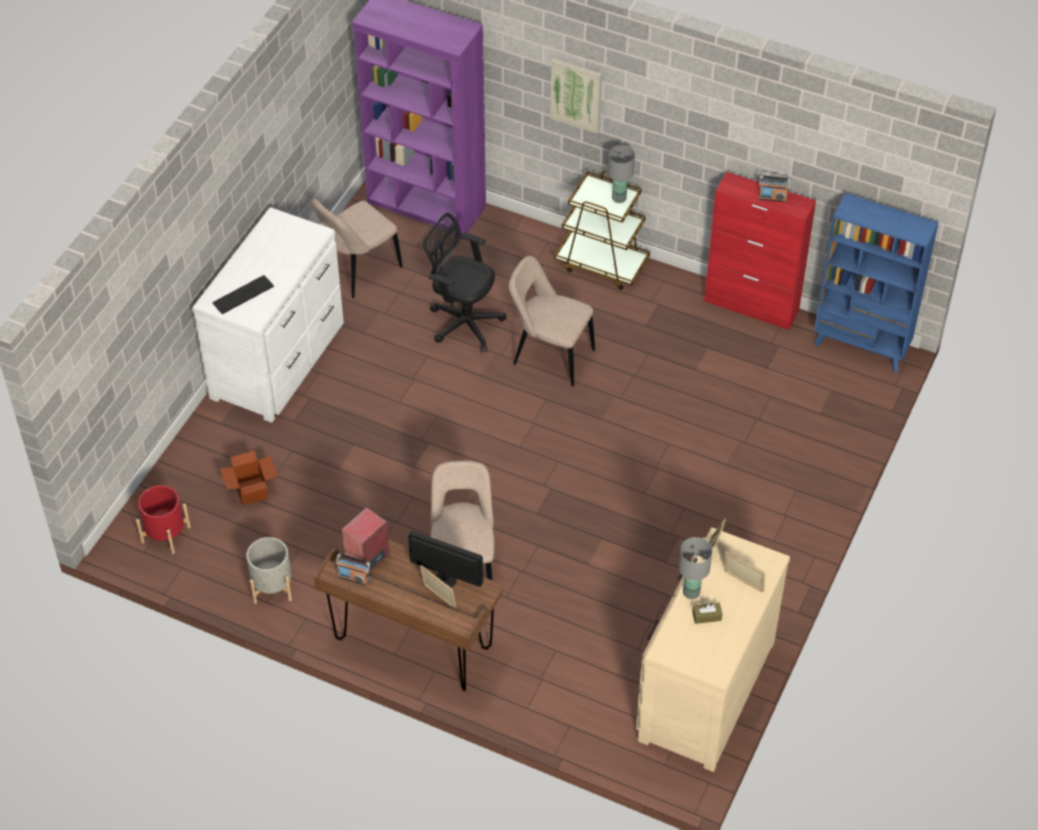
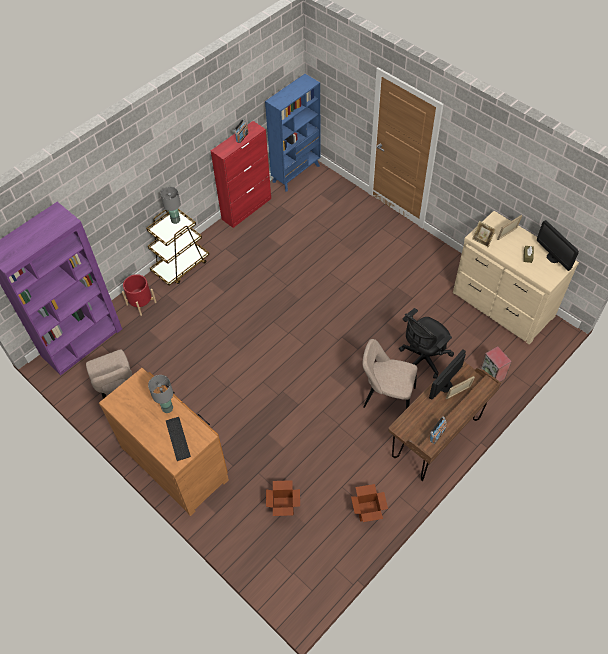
camera: 70 degrees left, 5 degrees up
(166, 534) = (301, 572): red planter -> red planter (141, 303)
(272, 586) = (368, 511): grey planter -> cardboard box
(280, 360) = (175, 462): white dresser -> brown dresser
(367, 559) = (418, 426): speaker -> speaker (492, 375)
(463, 322) = (192, 348): black office chair -> black office chair (422, 360)
(550, 356) = (241, 310): beige chair -> none
(576, 94) = (122, 190): picture -> none
(690, 592) = (509, 258): grey table lamp -> grey table lamp (167, 408)
(718, 651) = (553, 258): none -> monitor

